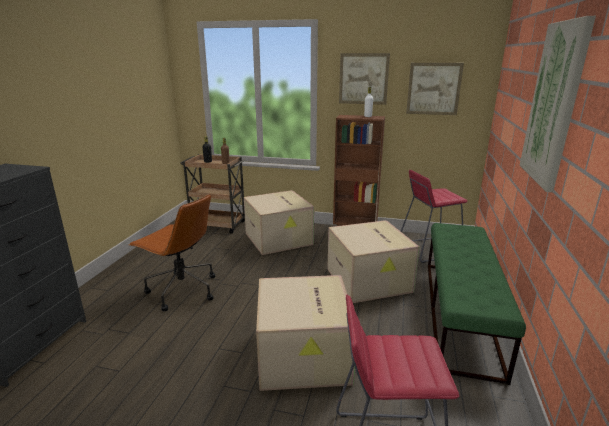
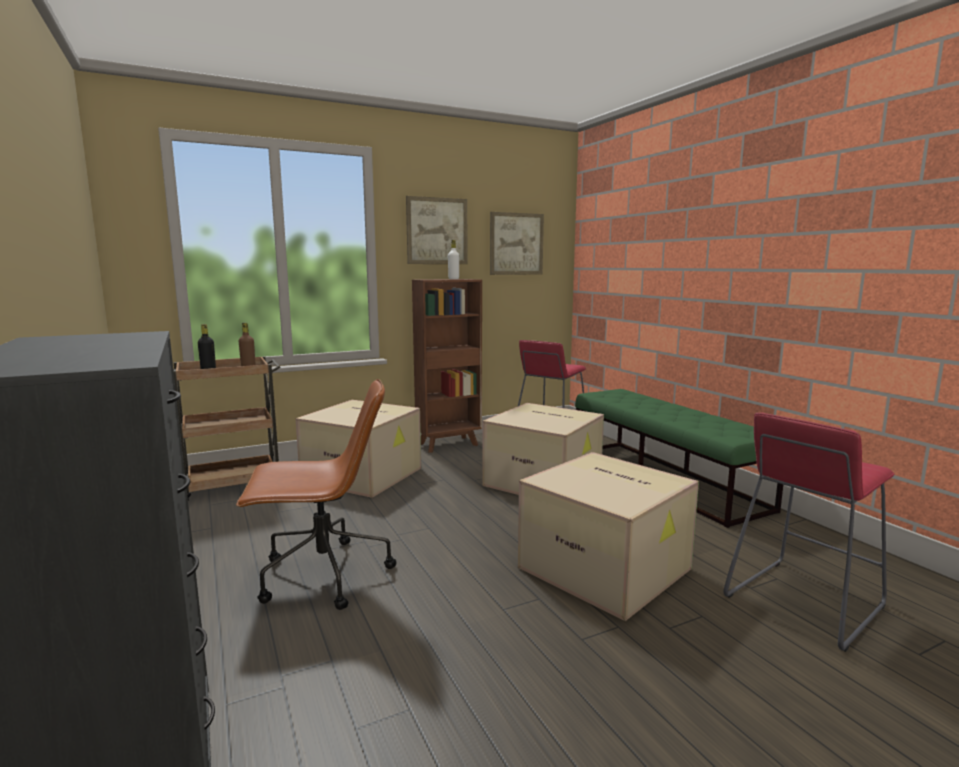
camera: 40 degrees left, 10 degrees down
(554, 104) = (737, 227): picture -> none

